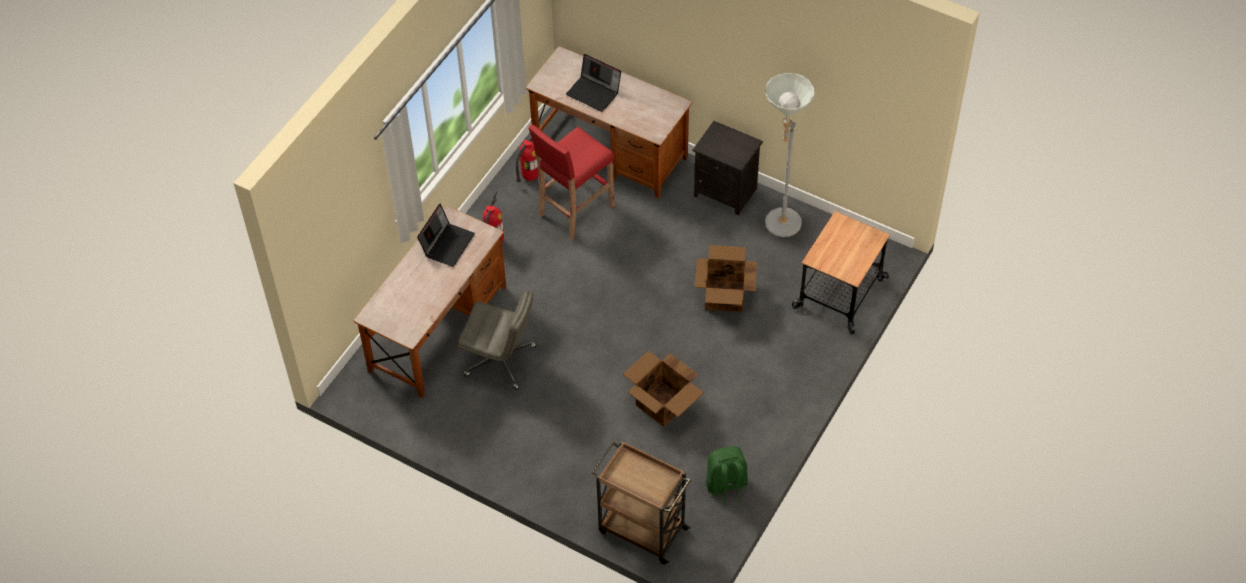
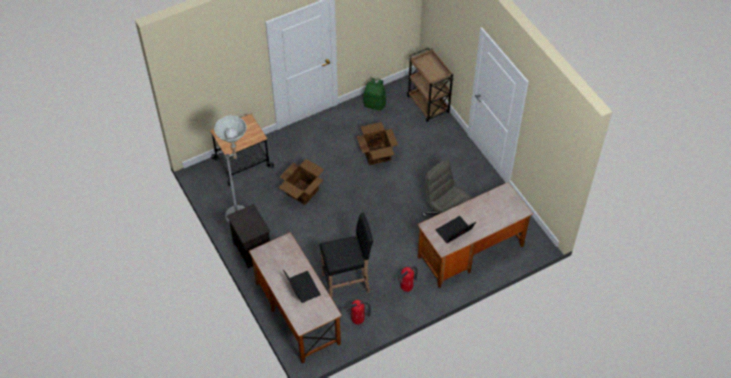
camera: 150 degrees left, 0 degrees up
(575, 211) = (347, 283): red stool -> black stool

